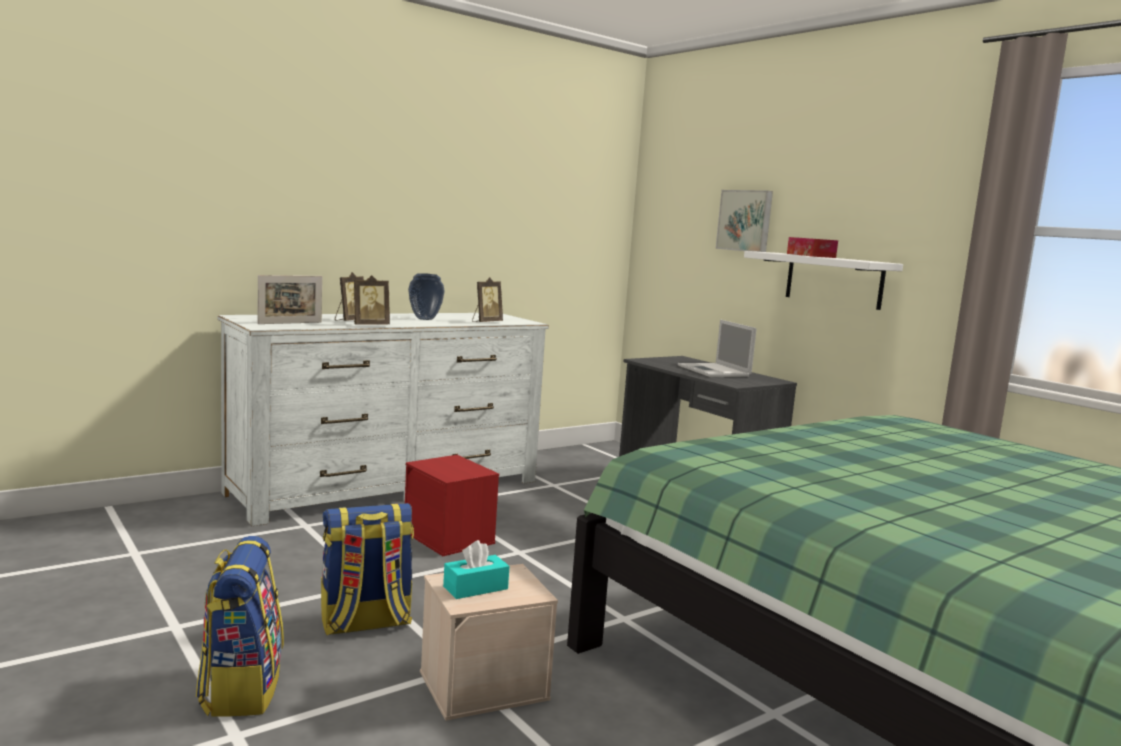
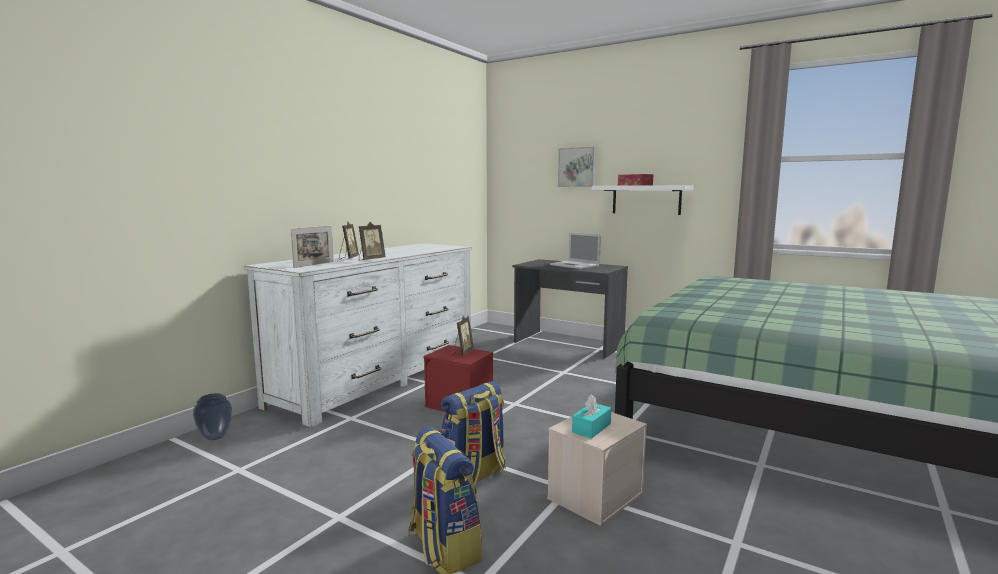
camera: 20 degrees left, 0 degrees up
(424, 319) = (391, 251): vase -> vase (214, 437)
(486, 322) = (434, 249): picture frame -> picture frame (462, 353)

